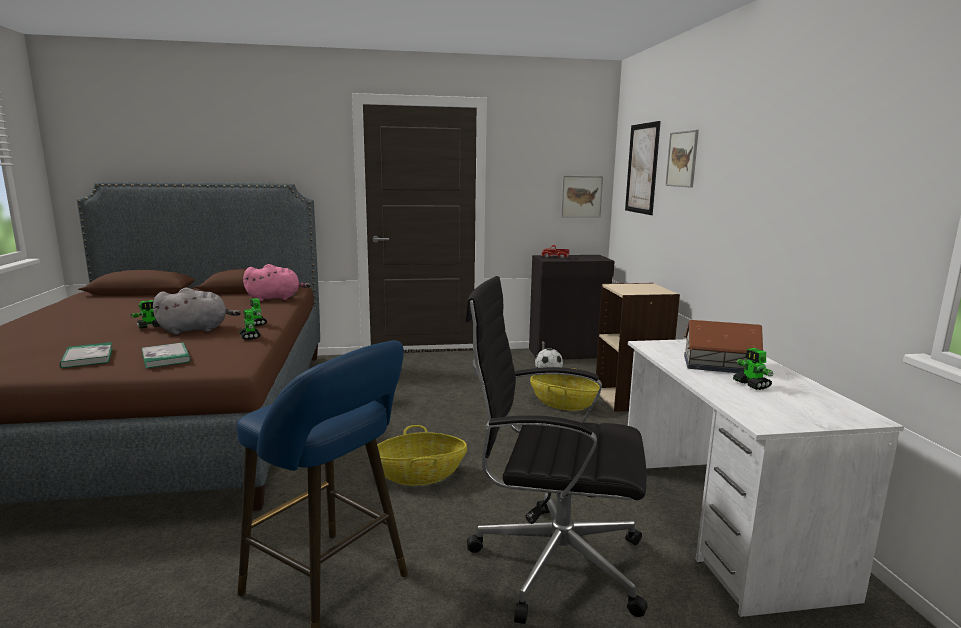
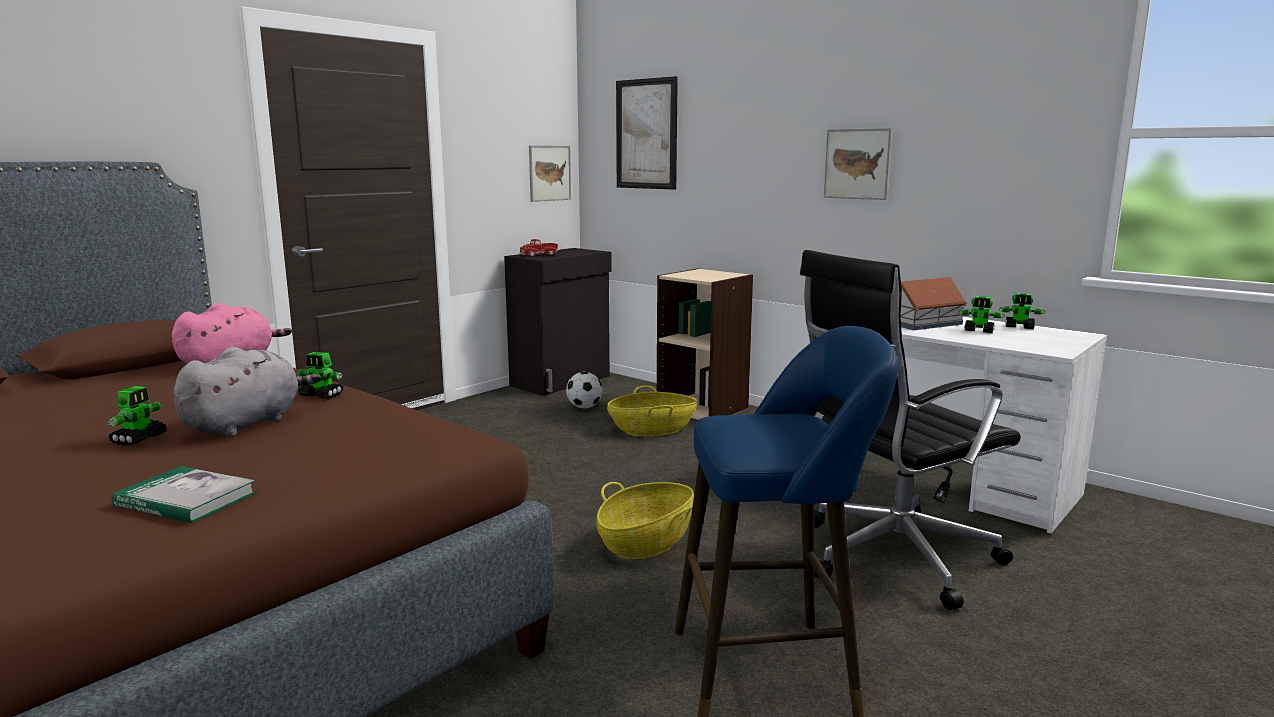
camera: 40 degrees left, 0 degrees up
(166, 358) = (338, 461): book -> none
(250, 337) = (372, 410): toy robot -> toy robot (1019, 327)
(682, 159) = (728, 121): picture -> picture (857, 164)

